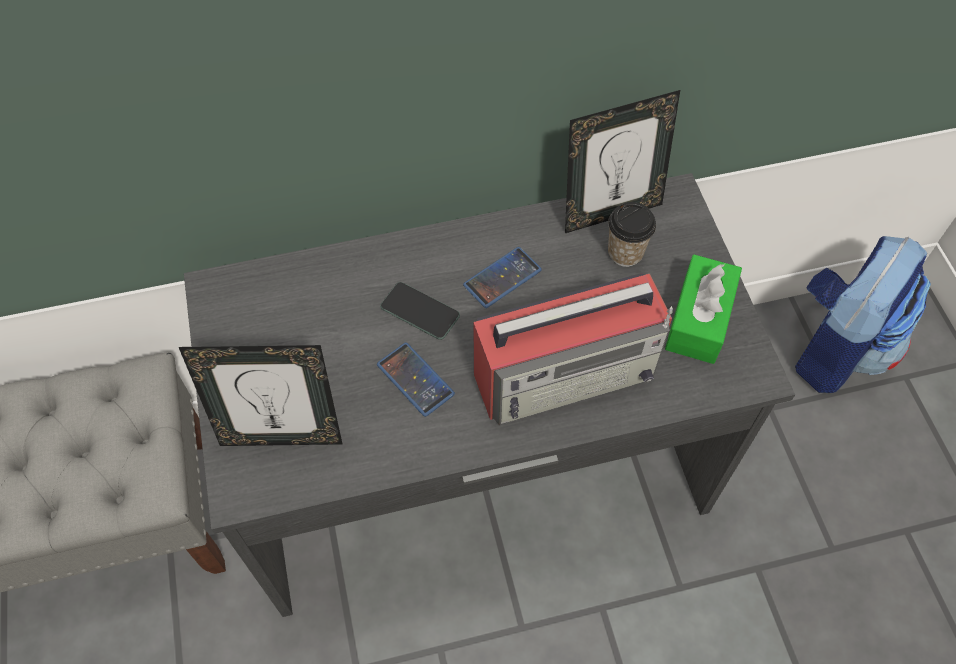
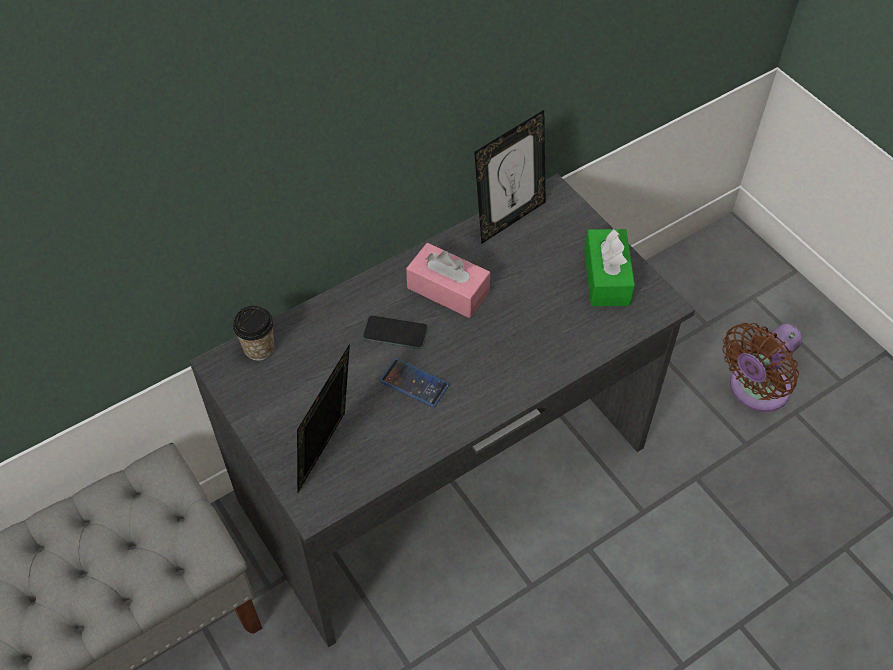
camera: 20 degrees left, 5 degrees down
(282, 435) = (329, 455): picture frame -> picture frame turned 135 degrees clockwise
(502, 278) = (448, 290): phone -> pink tissue box
(567, 374) = (527, 345): radio -> none
(625, 252) = (532, 245): cup -> cup (259, 348)
(835, 347) = (691, 290): backpack -> none
(867, 488) = (755, 390): none -> brown fan

